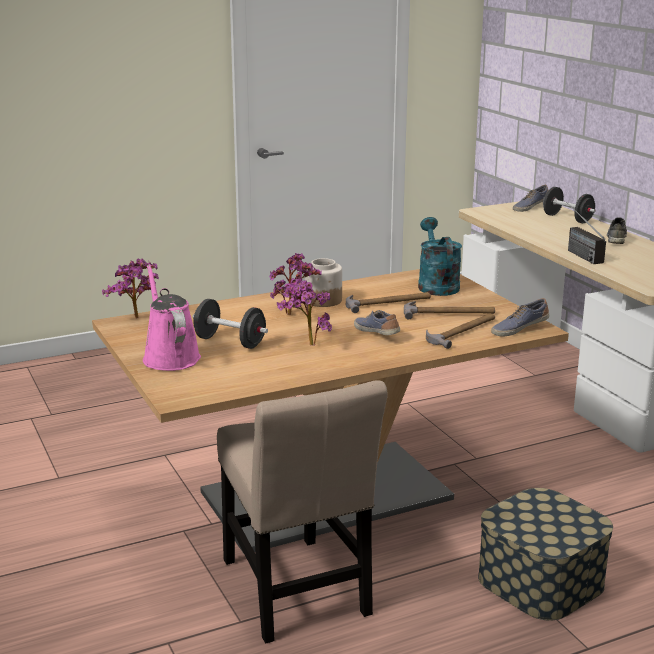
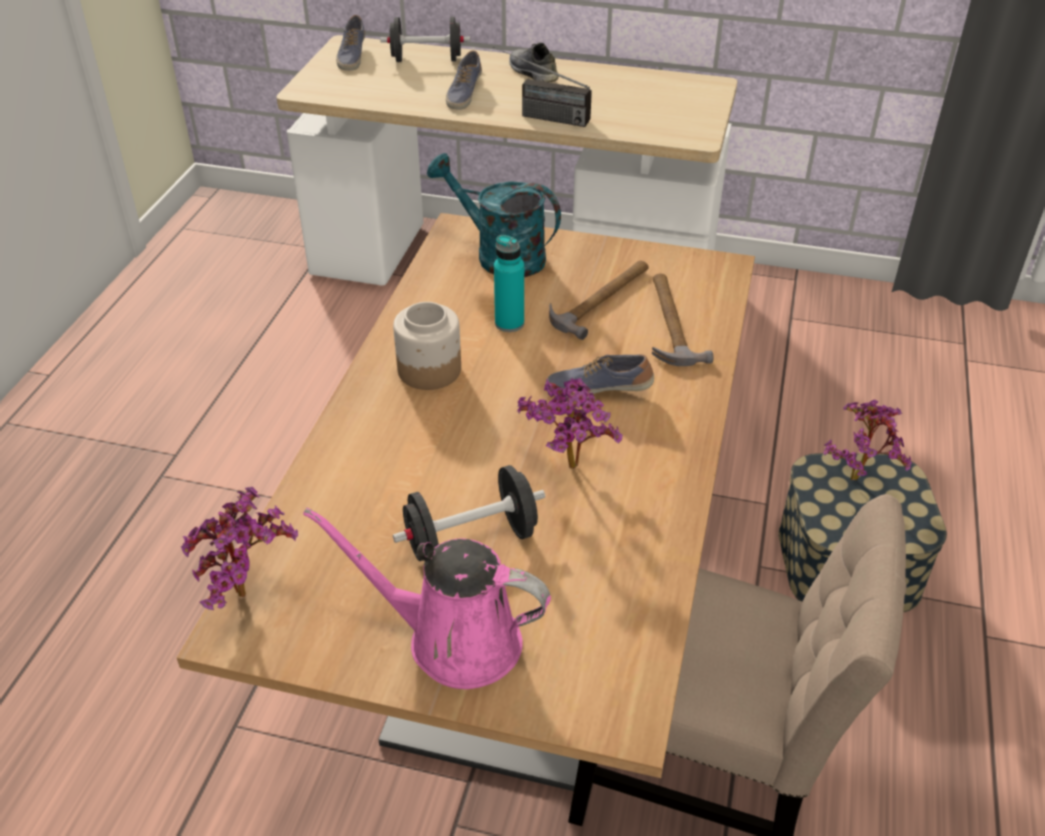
camera: 50 degrees left, 20 degrees up
(293, 315) = (446, 424): potted plant -> potted plant (858, 476)
(388, 303) = (509, 323): hammer -> turquoise bottle
(519, 329) = (708, 280): shoe -> shoe (463, 94)

